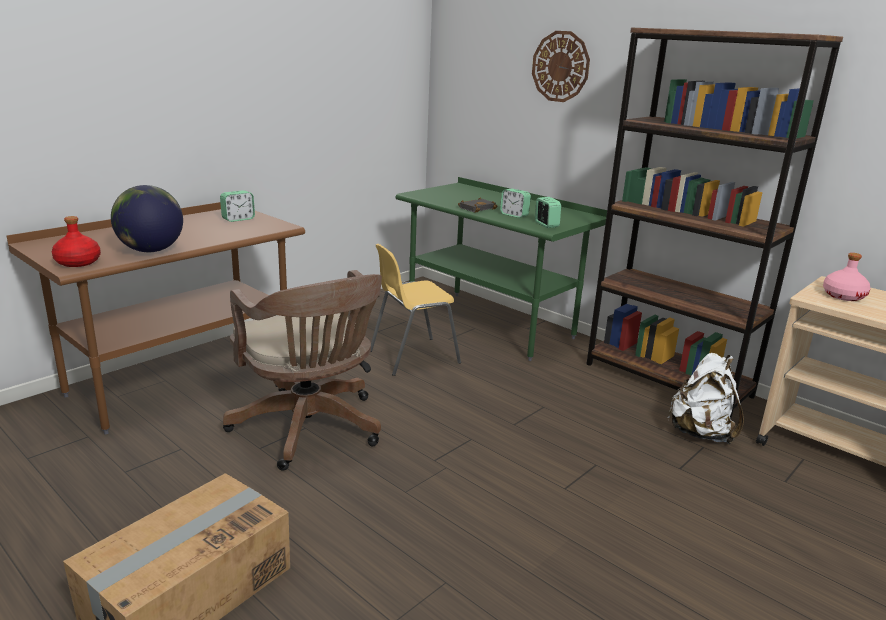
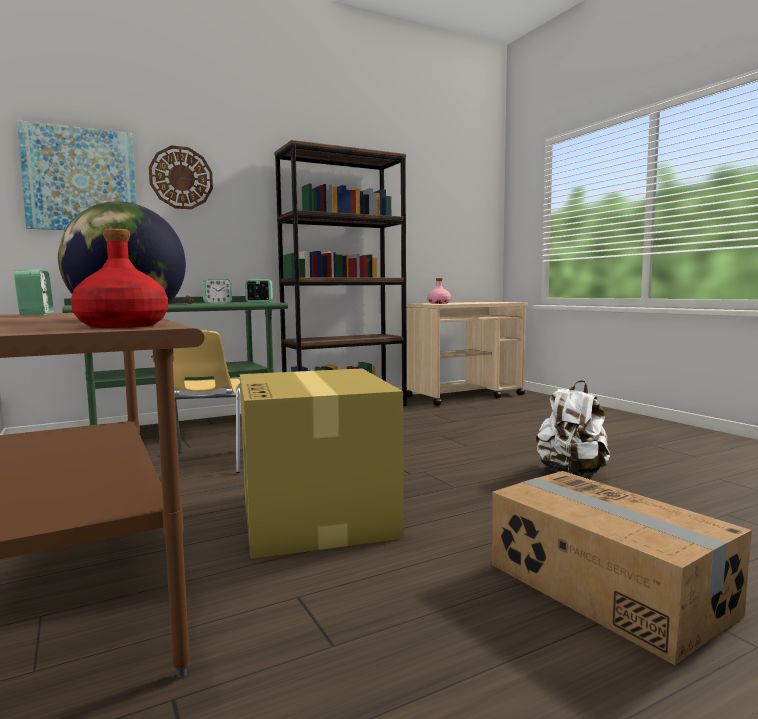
camera: 70 degrees left, 15 degrees down
(311, 430) = (317, 515): brown office chair -> cardboard box
(484, 70) = (80, 180): none -> picture
(700, 433) = (417, 412): white backpack -> white backpack (572, 474)

